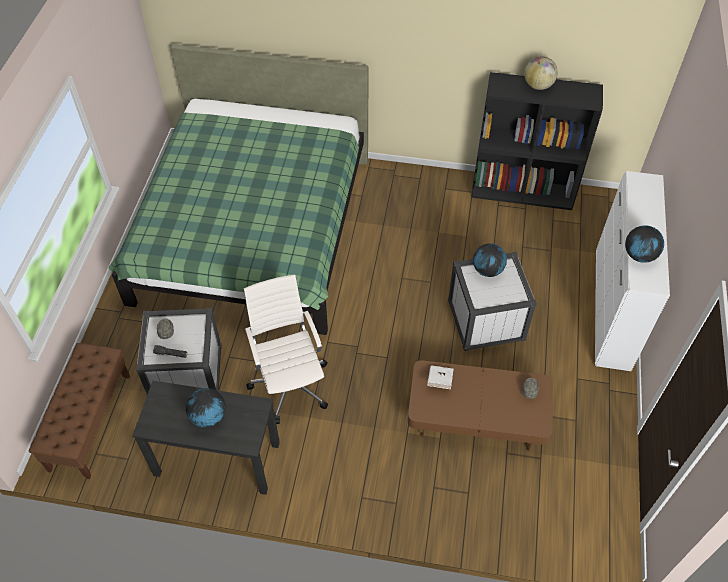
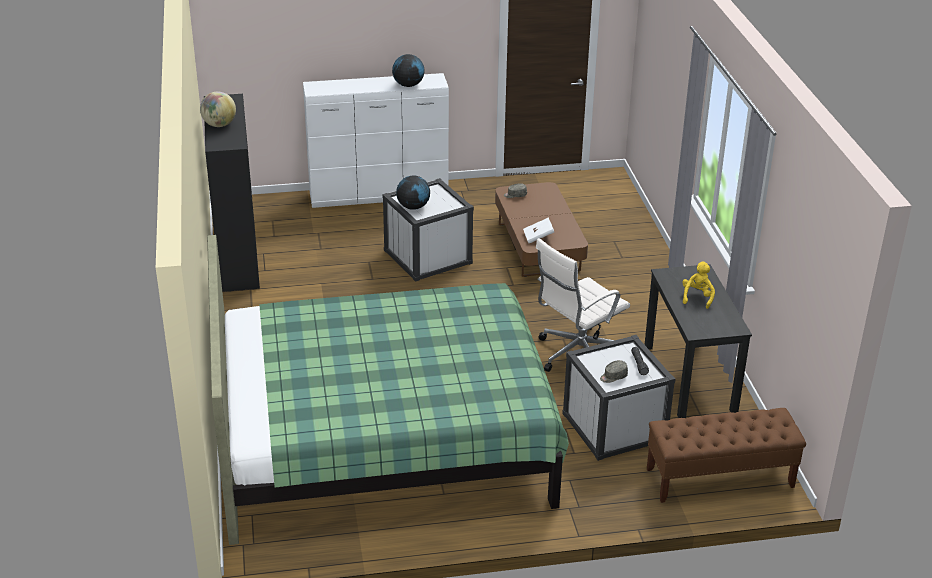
camera: 110 degrees left, 20 degrees down
(208, 417) = (697, 297): globe -> yellow plush toy

